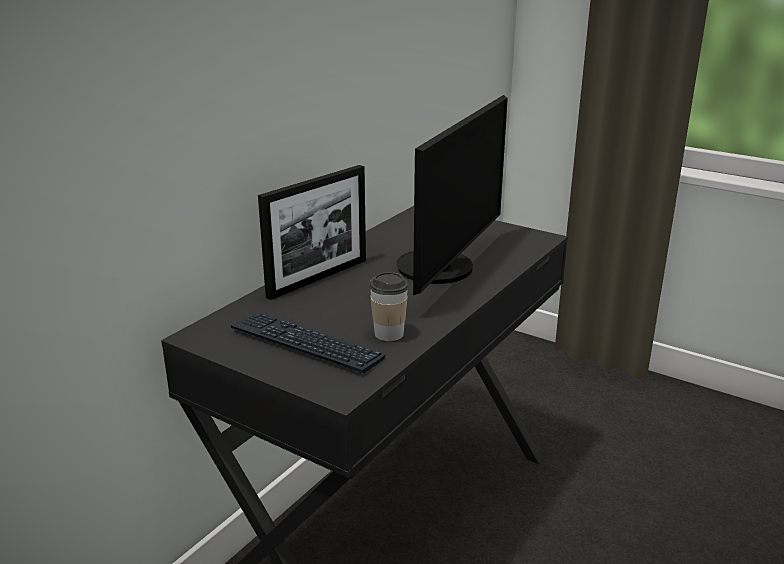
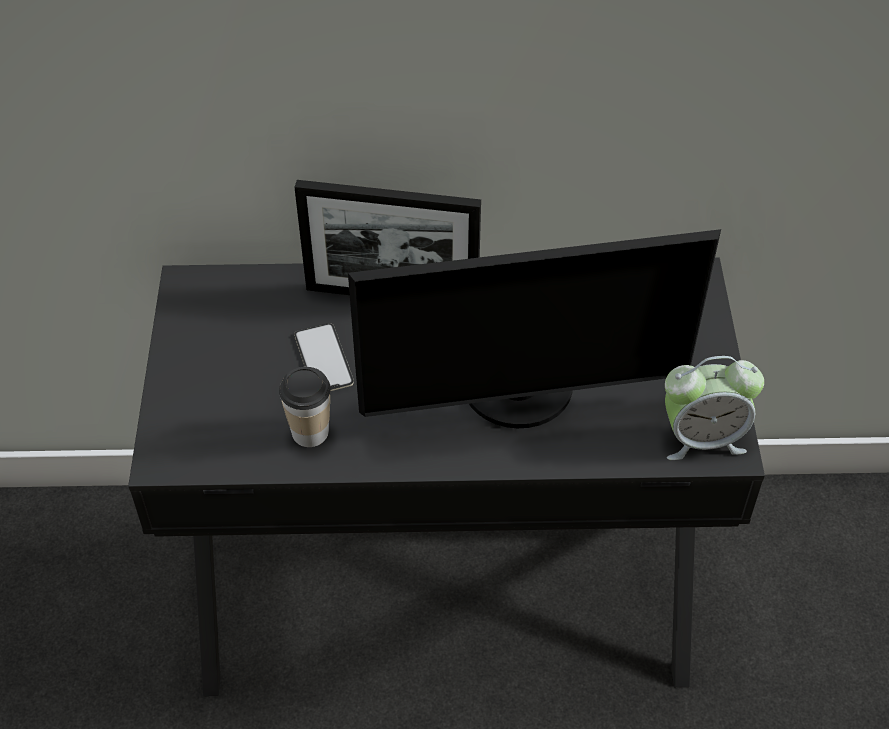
camera: 55 degrees right, 25 degrees up
(306, 344) = (235, 377): keyboard -> none
(335, 312) = (323, 359): none -> phone
(529, 240) = (702, 438): none -> alarm clock

